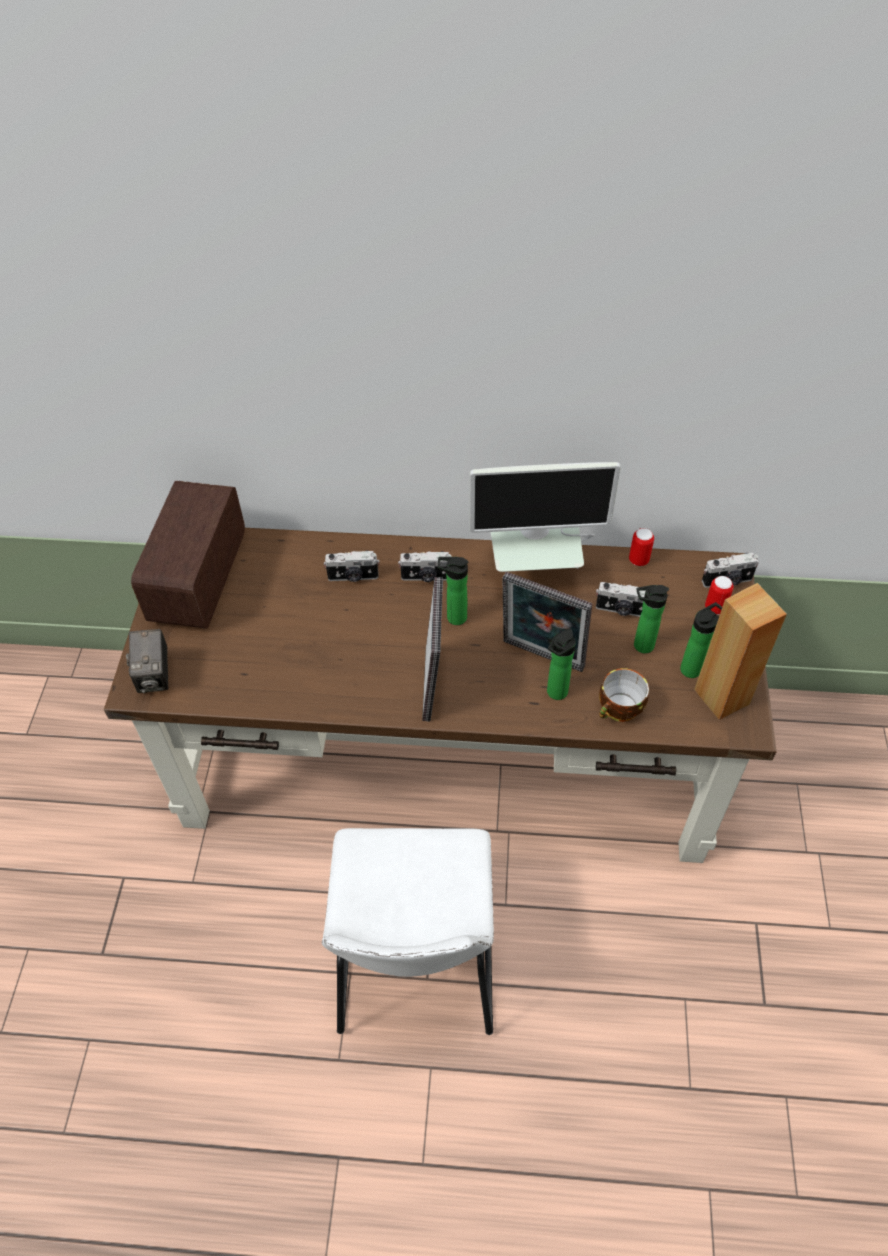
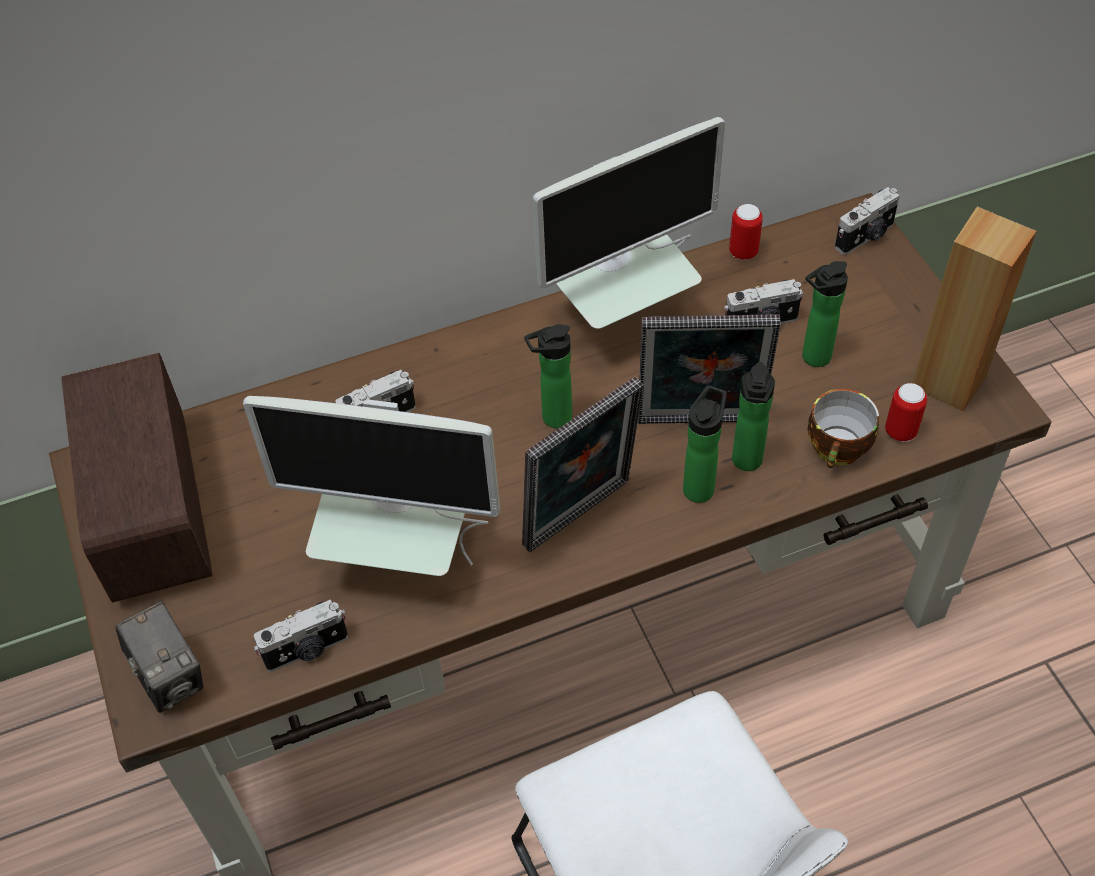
camera: 25 degrees left, 0 degrees up
(318, 661) = (402, 555): none -> monitor
(426, 577) = (482, 380): camera -> camera (307, 650)
(433, 684) = (581, 518): picture frame -> picture frame turned 75 degrees clockwise
(693, 668) = (892, 360): bottle -> bottle (700, 486)
(715, 608) = (872, 276): can -> can (900, 431)

